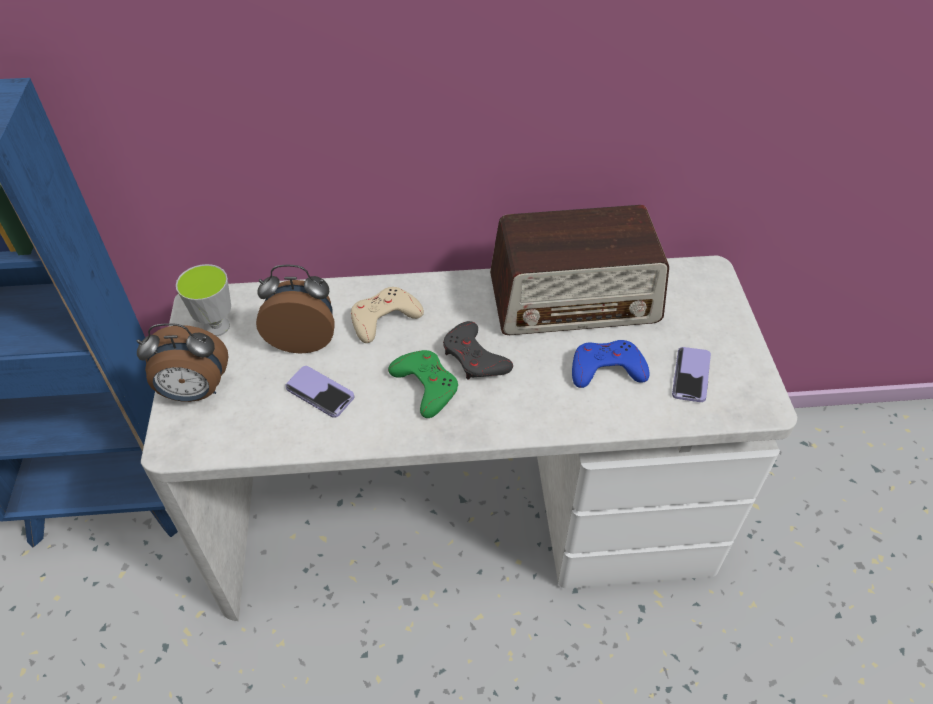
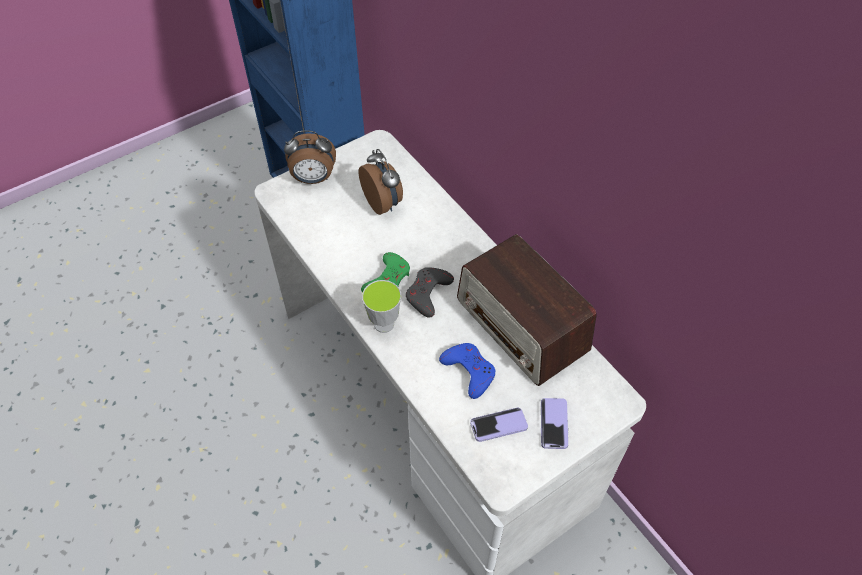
camera: 60 degrees right, 5 degrees up
(194, 392) = (313, 179): alarm clock -> alarm clock turned 60 degrees counterclockwise
(217, 327) = (365, 160): cup -> cup (384, 324)
(320, 393) = (349, 232): phone -> phone (553, 424)
(384, 318) = (427, 232): beige game controller -> none

